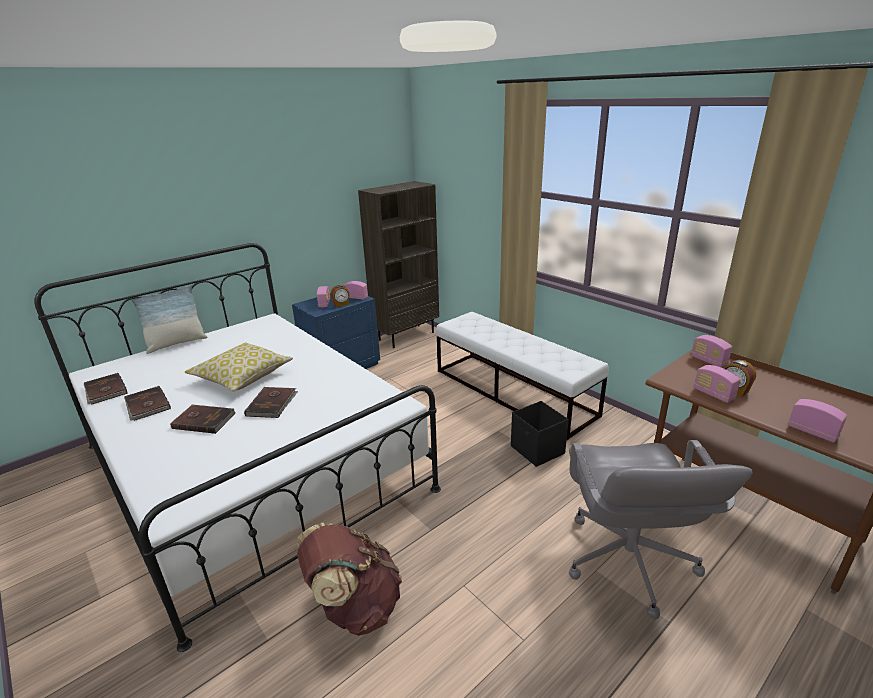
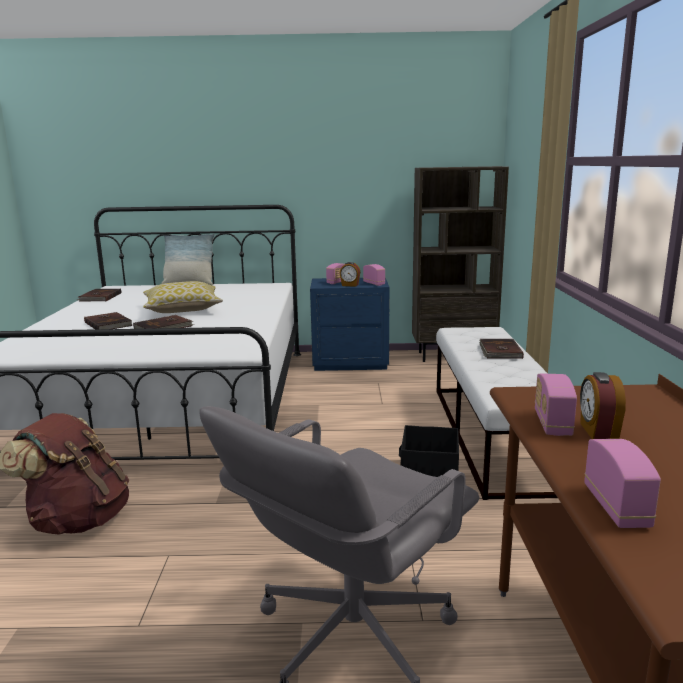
camera: 40 degrees right, 10 degrees down
(147, 405) = (101, 309): brown book -> brown book (499, 351)
(708, 361) = (640, 399): radio -> none

